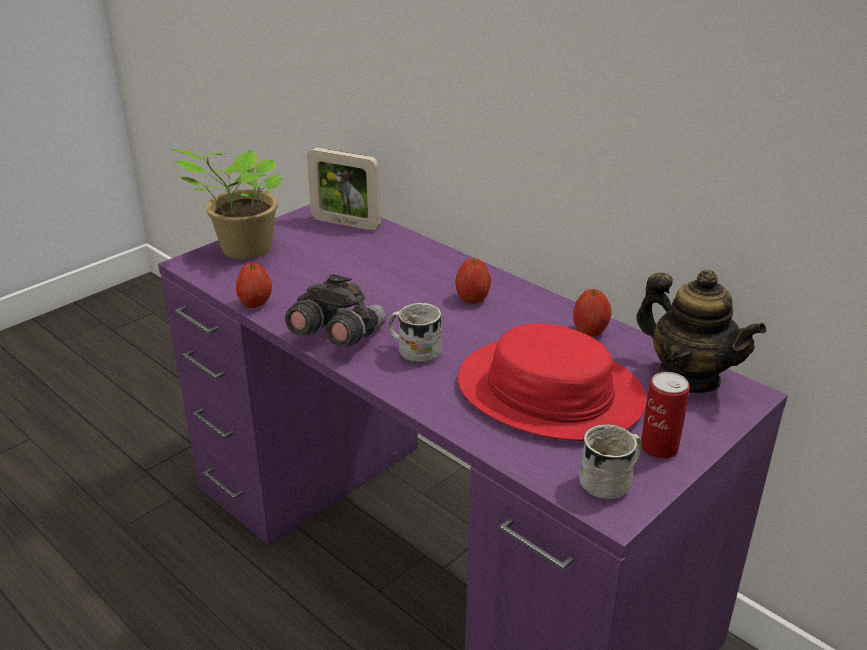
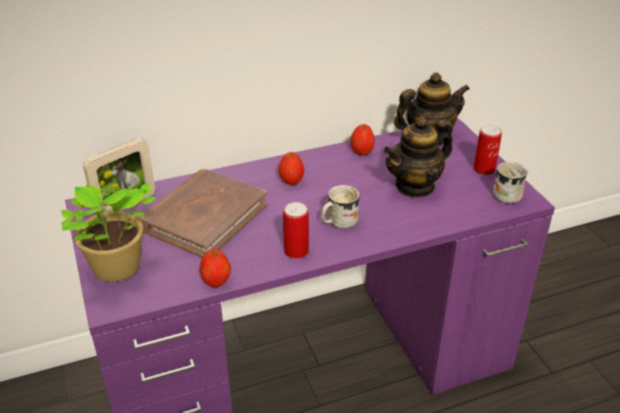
camera: 65 degrees left, 5 degrees up
(337, 337) = (296, 251): grey binoculars -> can
(358, 267) = (204, 217): none -> brown book
(549, 392) = (415, 186): red hat -> teapot

